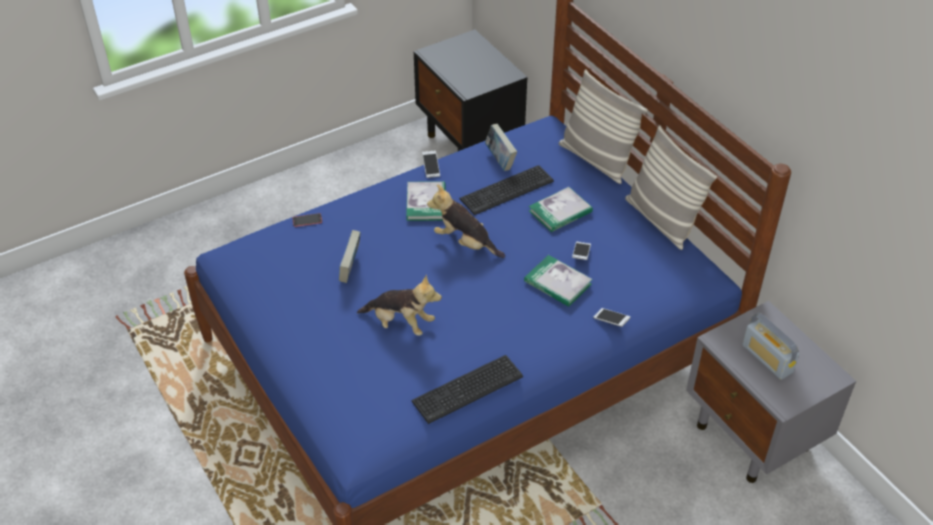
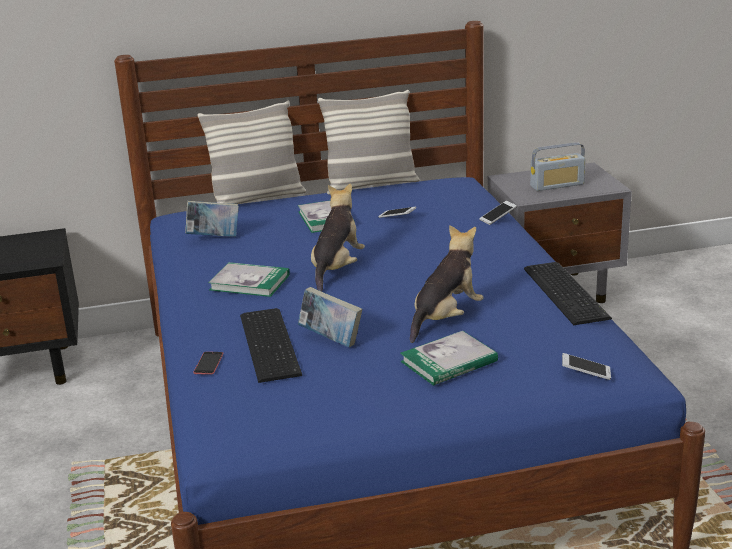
camera: 70 degrees left, 20 degrees down
(431, 167) = (186, 275): phone -> phone (586, 373)
(465, 243) = (337, 268): plush toy -> plush toy turned 150 degrees clockwise
(508, 190) = (270, 238): keyboard -> keyboard (271, 343)
(557, 283) = (432, 232): book -> book (449, 361)

